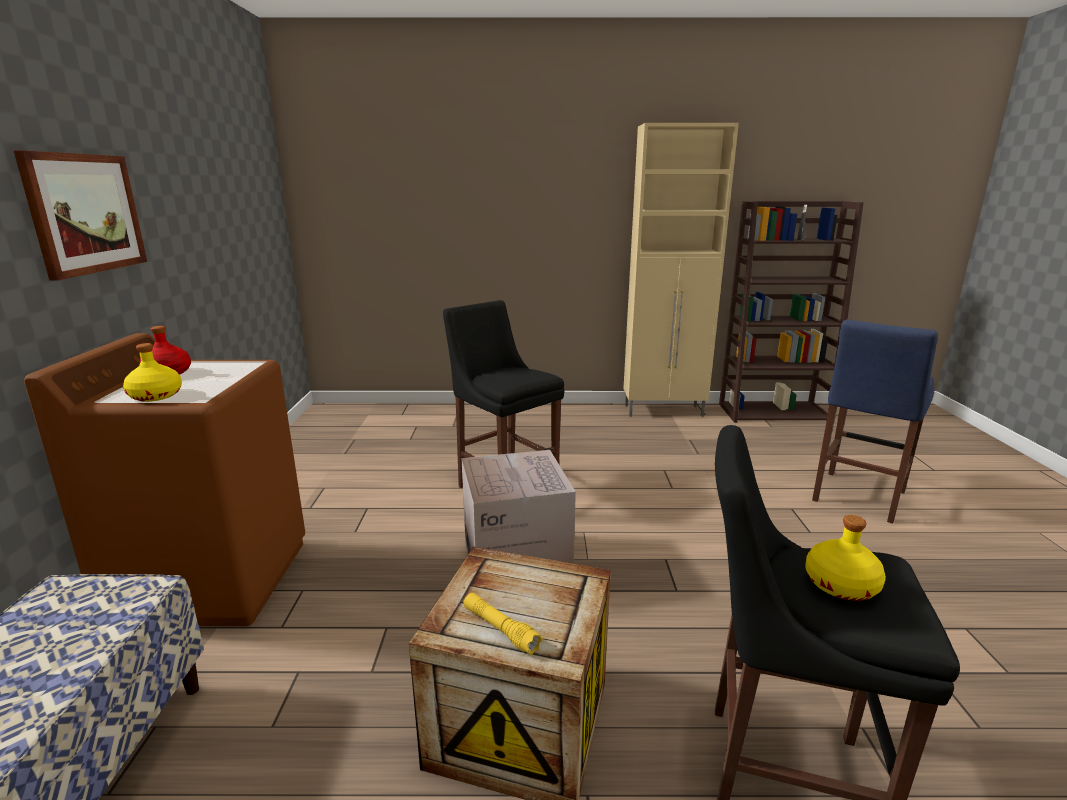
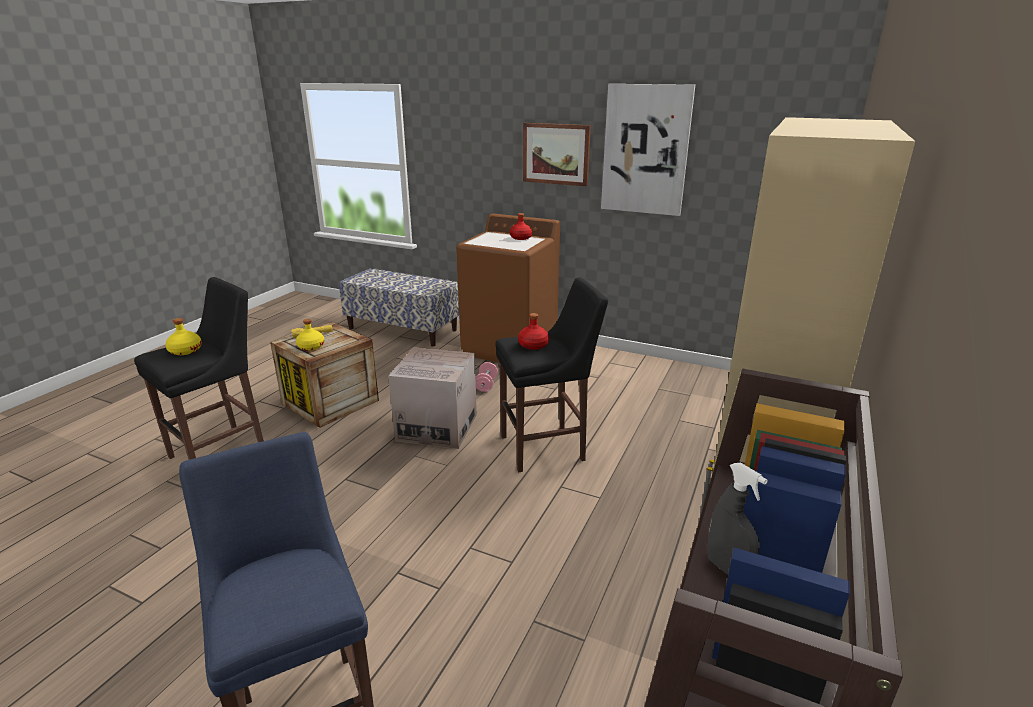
camera: 115 degrees right, 5 degrees up
(155, 396) = (483, 237): yellow bottle -> yellow bottle (311, 346)
(180, 193) = (645, 150): none -> picture
(374, 562) = (486, 385): none -> pink dumbbell
(511, 375) = (533, 345): none -> red bottle

